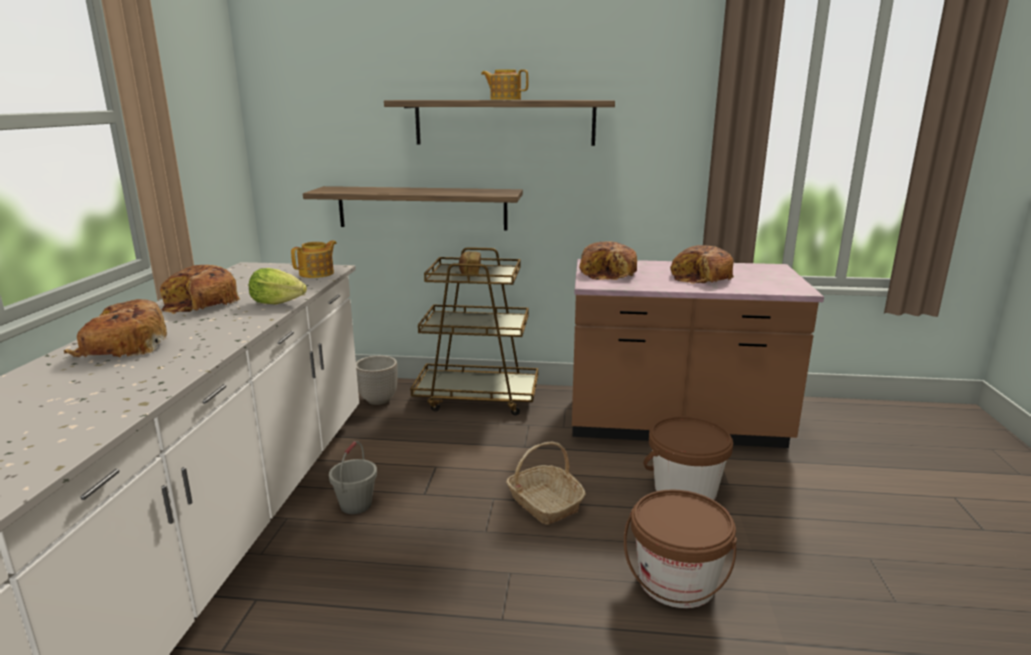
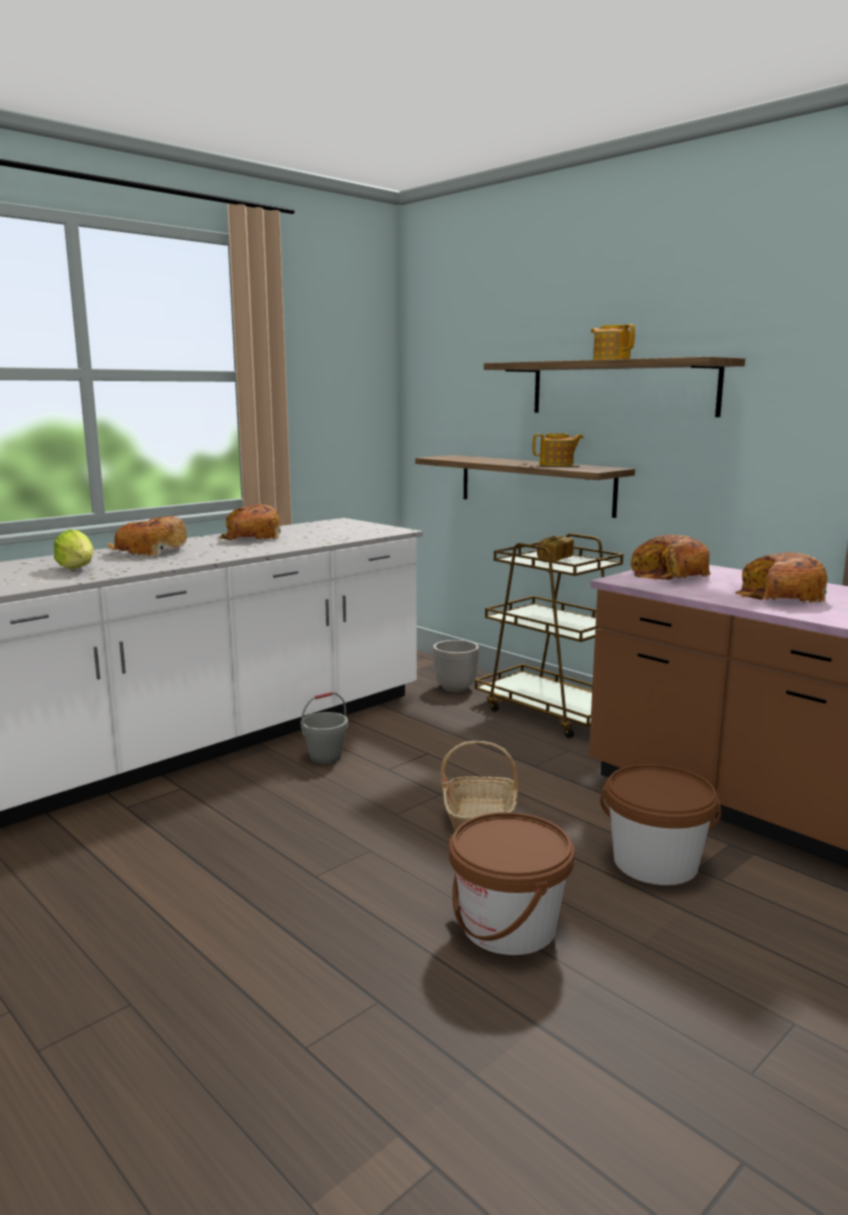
camera: 40 degrees right, 5 degrees down
(277, 303) = (297, 544): lettuce -> lettuce (78, 568)
(317, 273) = (376, 532): teapot -> teapot (557, 464)

